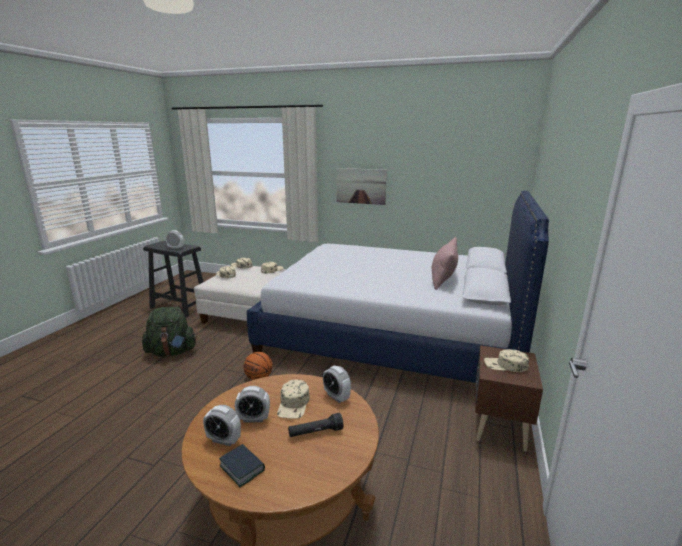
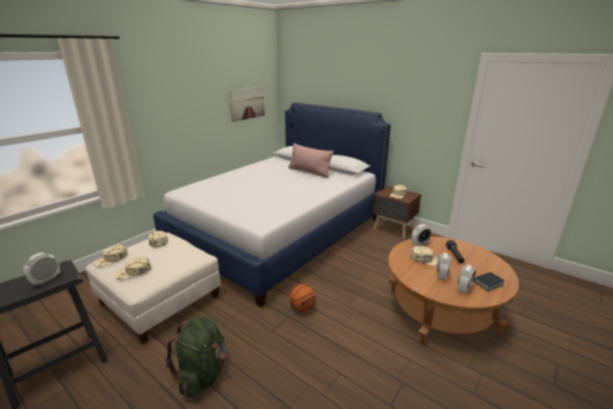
camera: 70 degrees left, 5 degrees up
(361, 186) = (169, 124): picture -> picture (247, 103)

